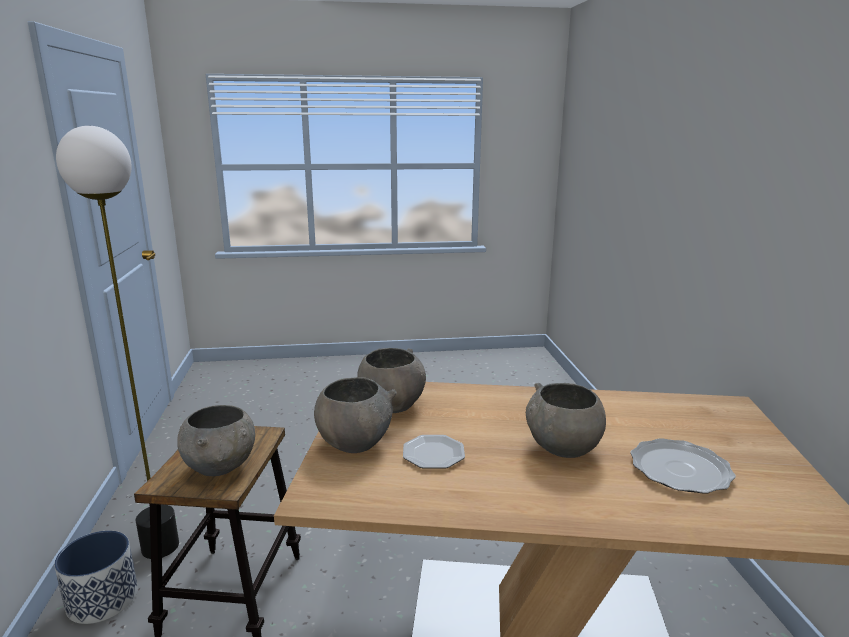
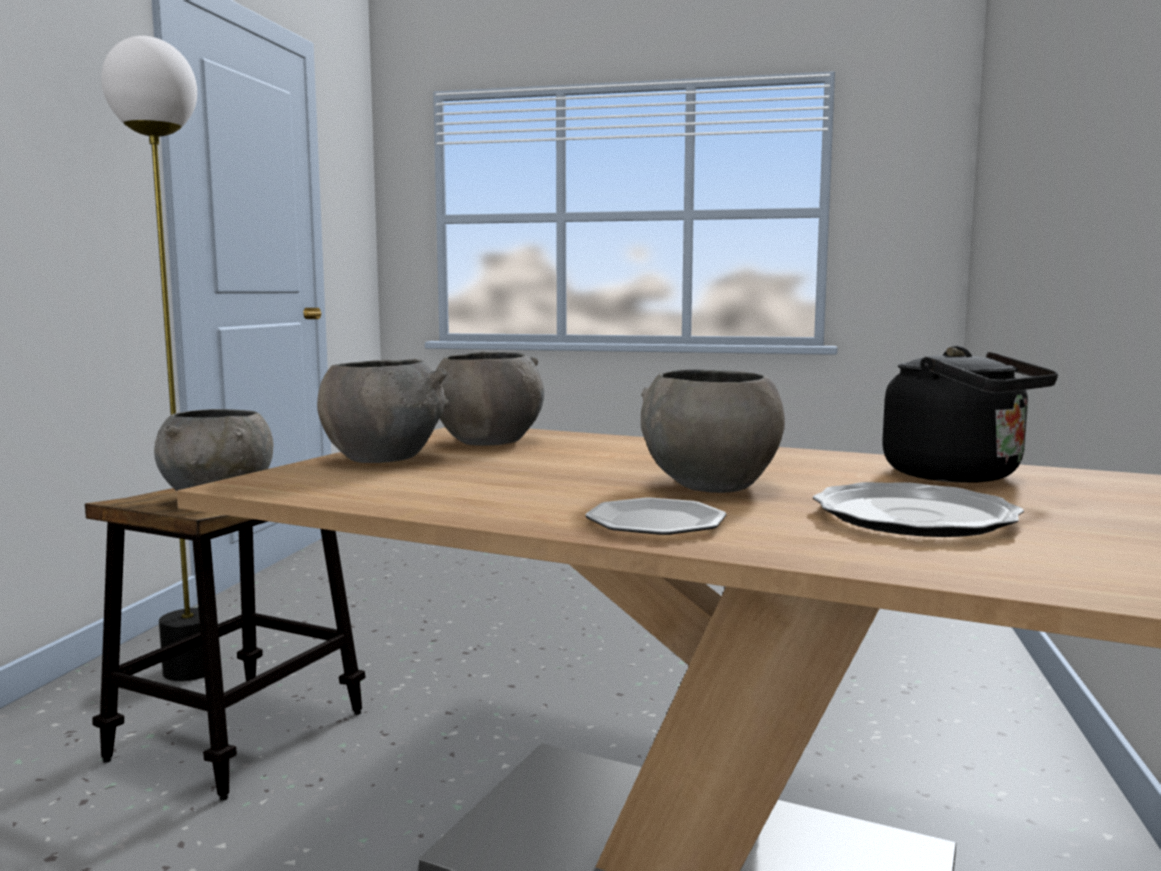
camera: 20 degrees right, 10 degrees down
(102, 599) = (79, 708): planter -> none
(433, 454) = (484, 473): plate -> plate (655, 523)
(662, 414) = (960, 476): none -> black kettle

